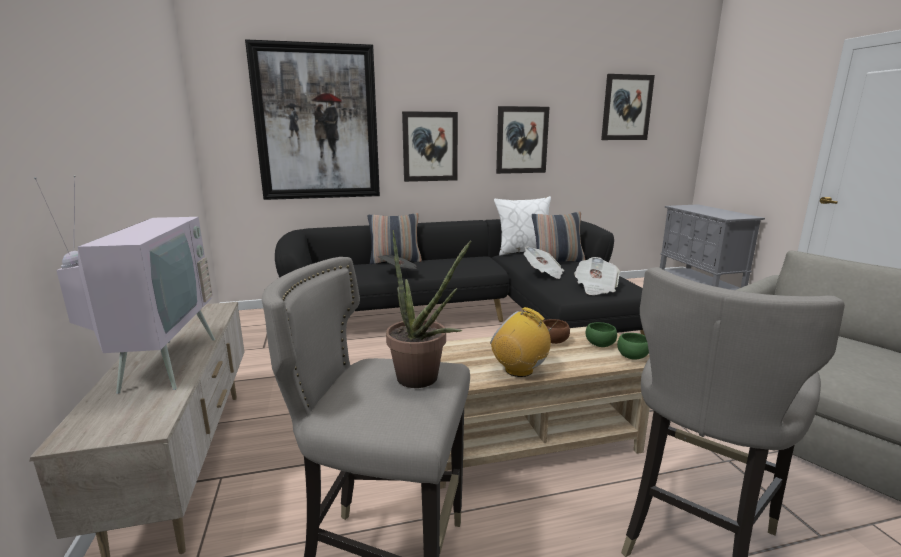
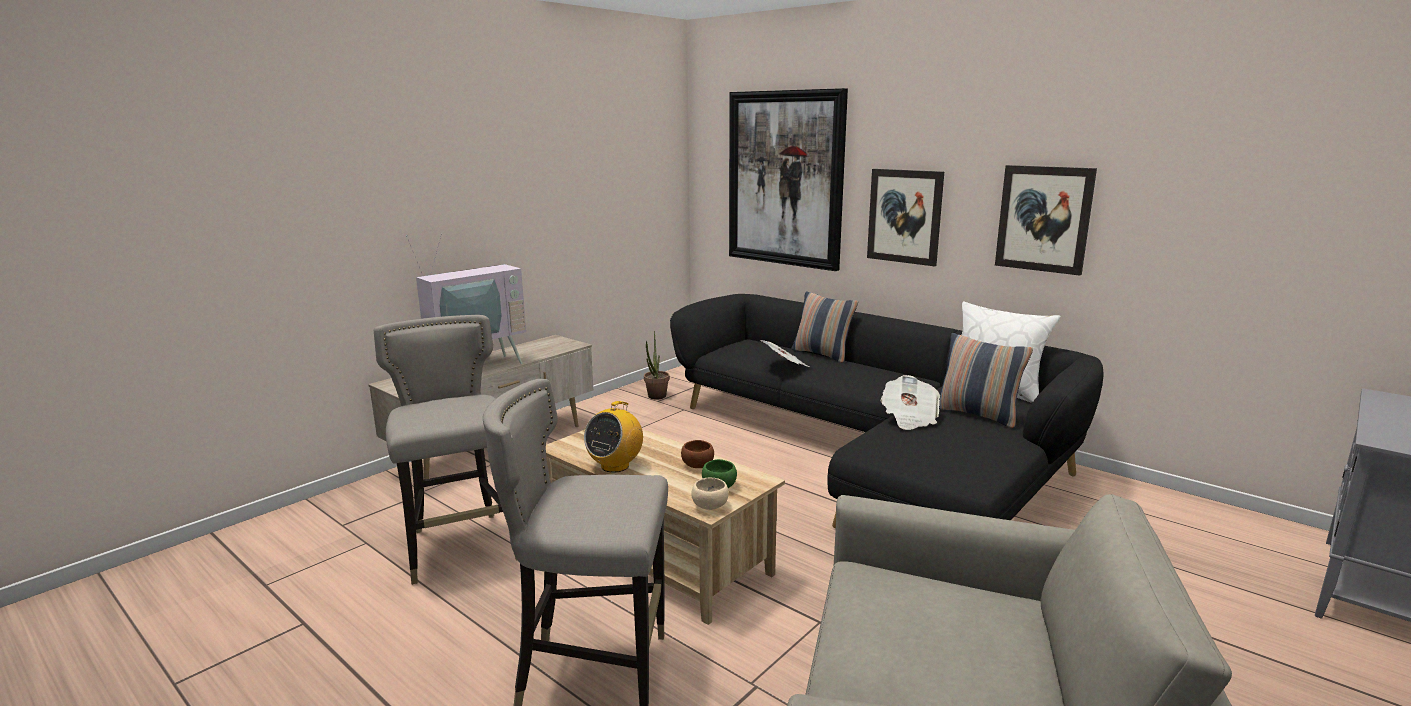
camera: 55 degrees right, 0 degrees up
(423, 381) = (460, 414): potted plant -> potted plant (655, 397)
(519, 370) = (615, 466): radio -> radio turned 150 degrees counterclockwise
(595, 288) = (916, 455): newspaper -> none
(626, 107) = (1281, 174): picture -> none
(633, 356) = (711, 506): green bowl -> beige bowl

